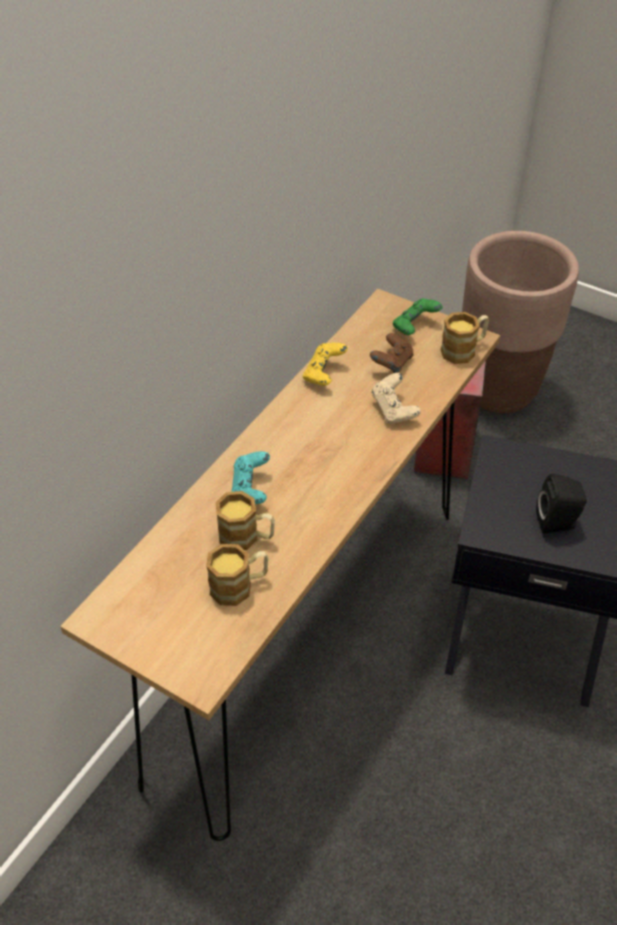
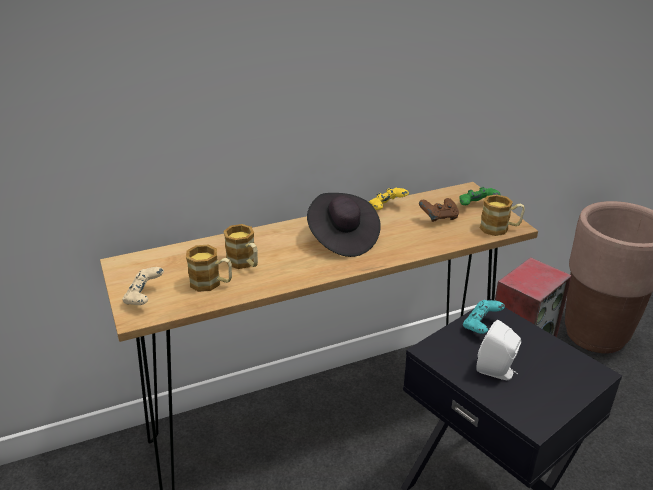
camera: 35 degrees right, 15 degrees down
(250, 489) = (275, 243): turquoise game controller -> turquoise game controller (481, 326)
(318, 445) = (342, 239): none -> black hat
(394, 410) = (413, 240): beige game controller -> beige game controller (144, 297)
(558, 523) = (497, 371): black speaker -> white speaker

